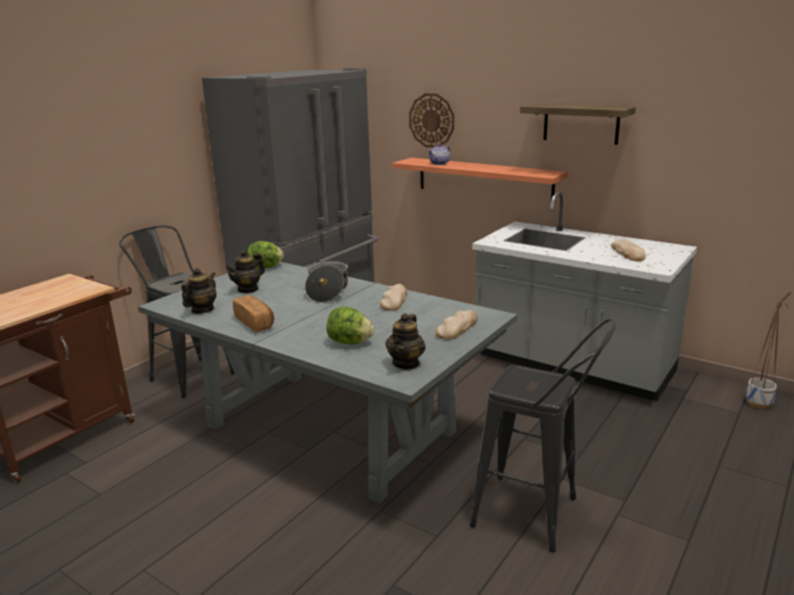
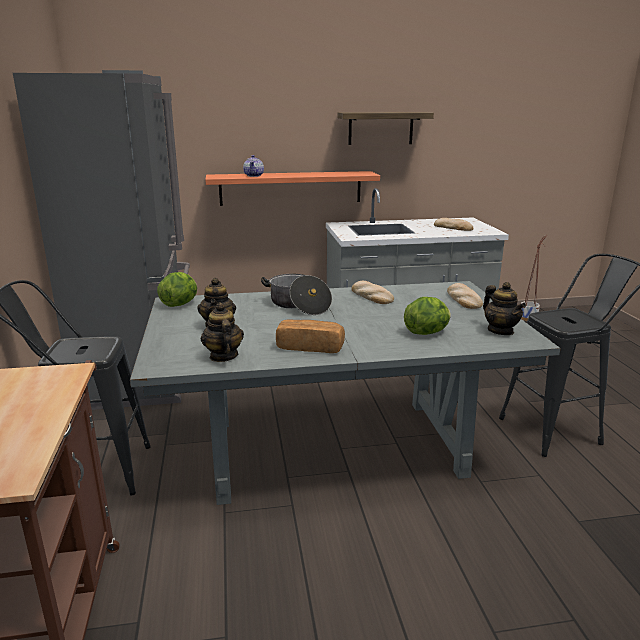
camera: 45 degrees left, 0 degrees up
(431, 120) = (229, 134): wall clock -> none

